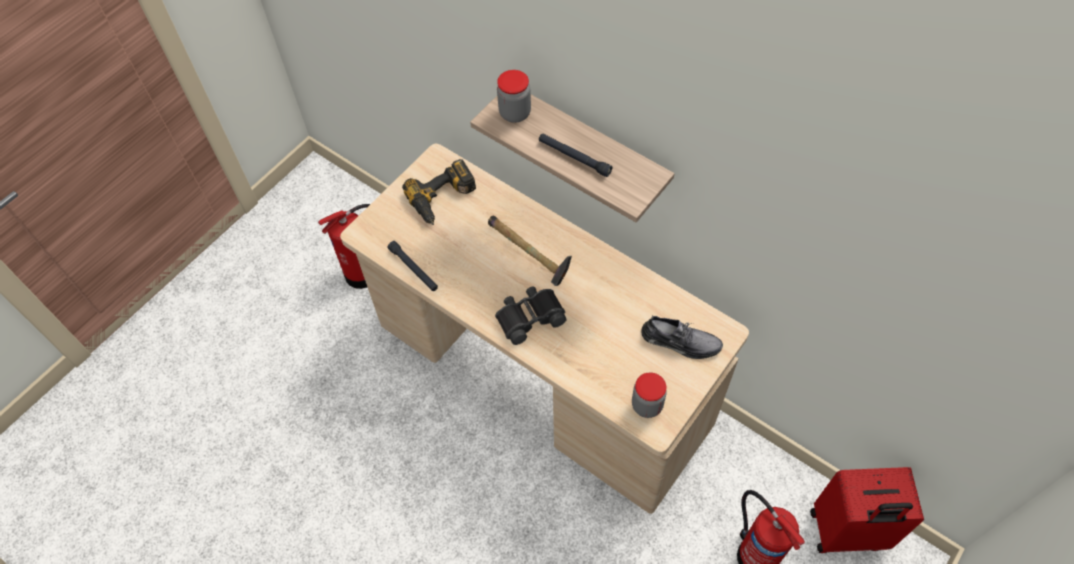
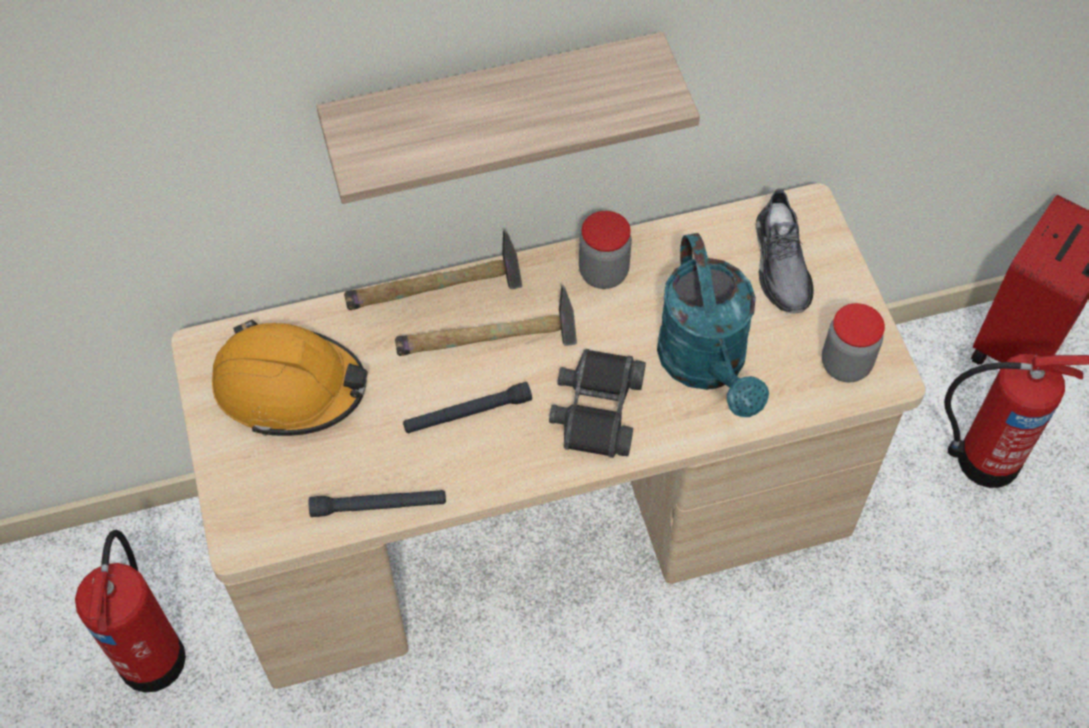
camera: 55 degrees left, 0 degrees up
(443, 199) = (290, 387): power drill -> orange hard hat
(515, 113) = (382, 133): jar -> jar (603, 272)
(538, 218) = (440, 293): none -> hammer
(574, 158) = (533, 117): black flashlight -> black flashlight (467, 413)
(592, 347) = (707, 366): none -> turquoise watering can
(680, 341) = (781, 264): grey shoe -> grey shoe turned 120 degrees clockwise

